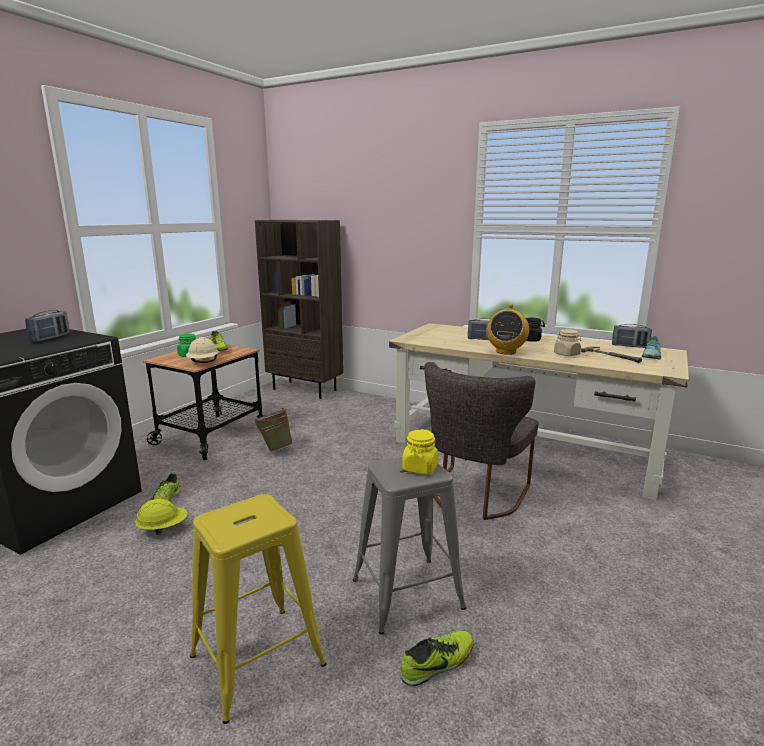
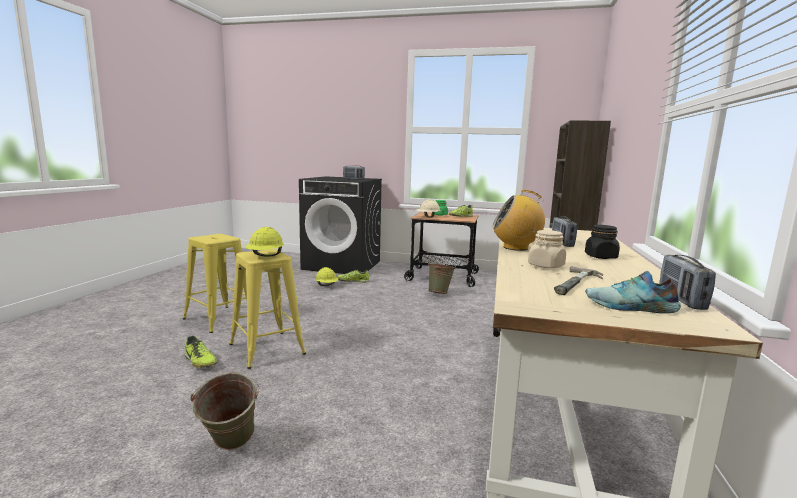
camera: 75 degrees right, 5 degrees down
(407, 594) = (266, 349): grey stool -> yellow stool
(420, 468) = (265, 256): yellow jar -> yellow hard hat
(475, 496) = (413, 370): grey chair -> none
(629, 613) = (229, 448): none -> green bucket

